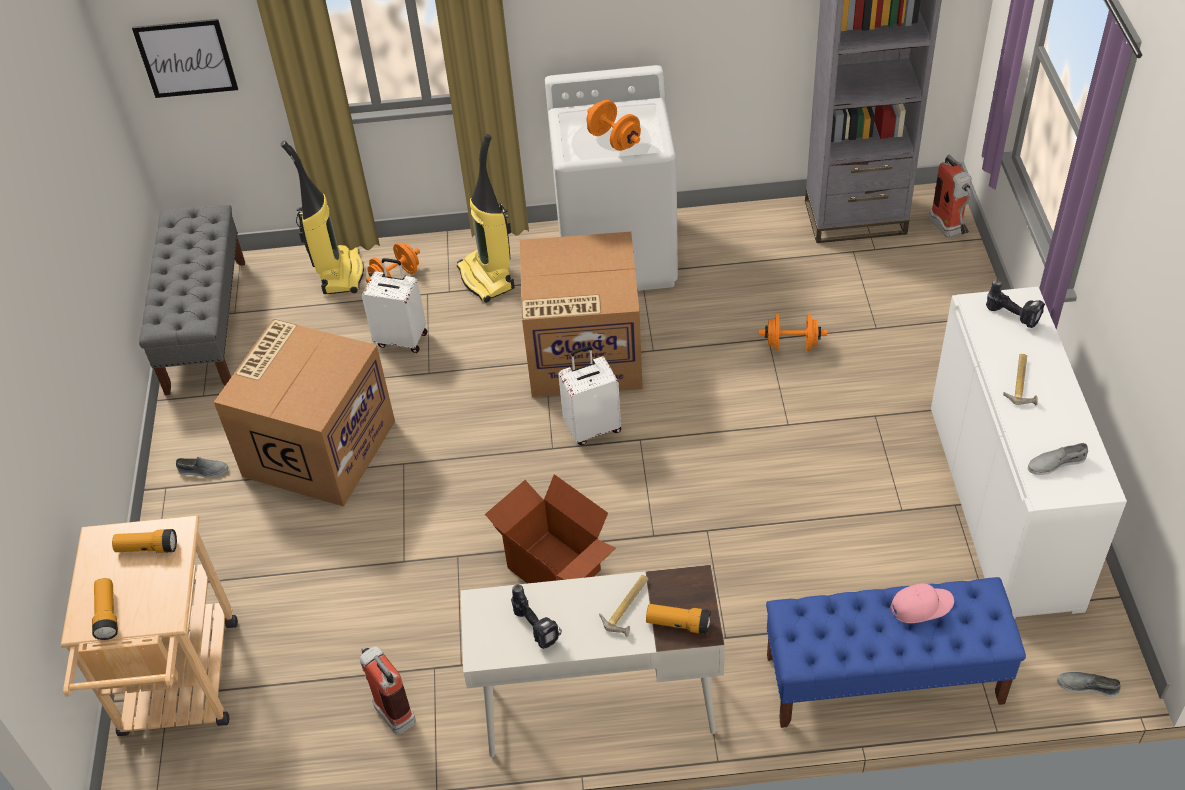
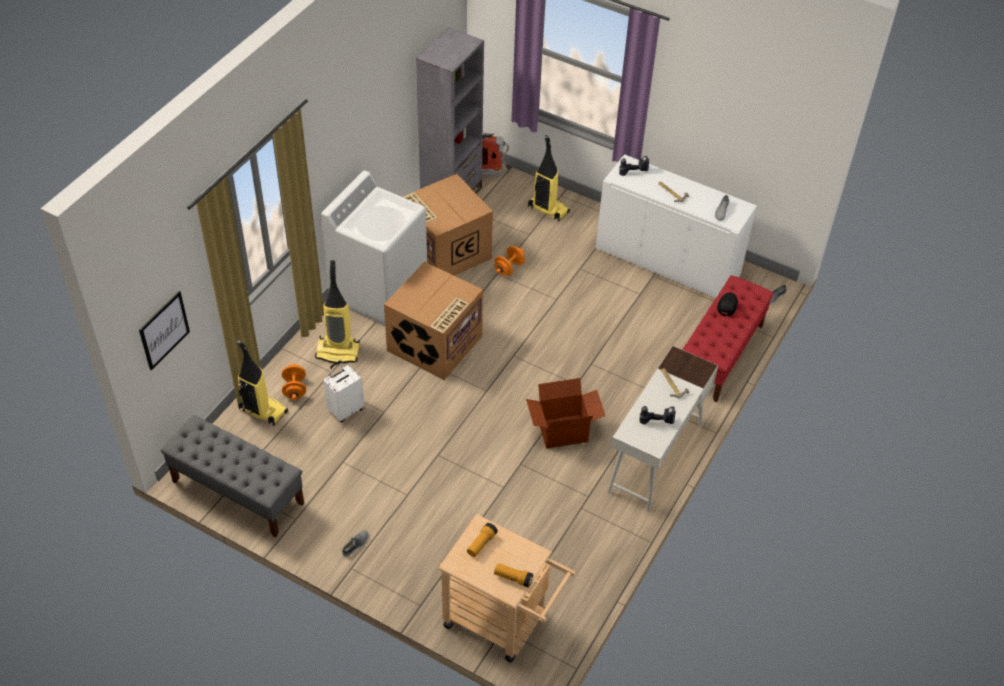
camera: 60 degrees left, 0 degrees up
(318, 446) = (389, 484): cardboard box -> cardboard box (445, 251)
(390, 708) = (590, 537): fire extinguisher -> none
(592, 427) = (488, 368): white suitcase -> none
(614, 140) = (389, 219): orange dumbbell -> none
(678, 624) = (695, 373): flashlight -> none
(883, 679) = (720, 355): blue bench -> red bench
(921, 606) = (727, 305): pink cap -> black cap
(946, 319) = (547, 209): none -> vacuum cleaner

